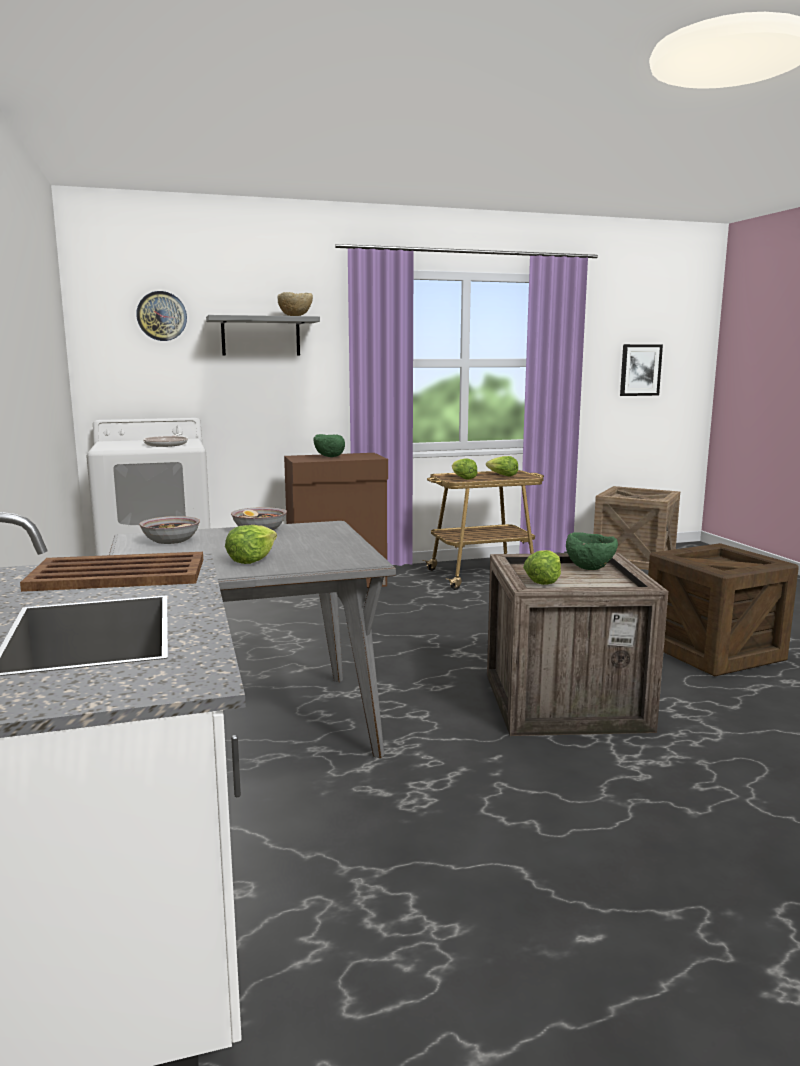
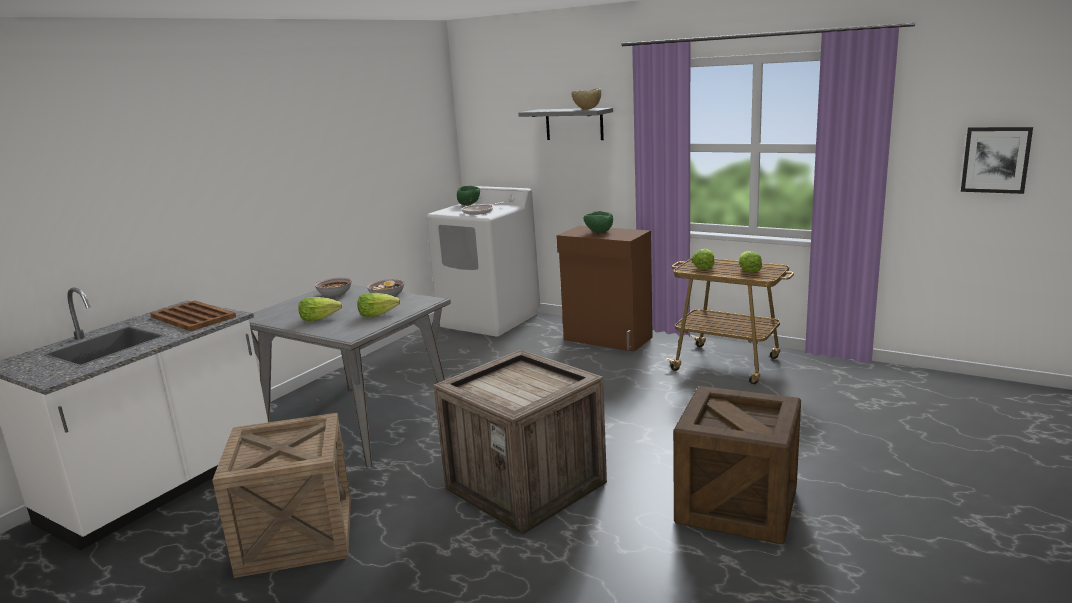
camera: 50 degrees right, 5 degrees up
(161, 316) = (508, 110): wall clock -> none
(543, 580) = (494, 382): lettuce -> lettuce (378, 314)
(590, 568) = (554, 383): green bowl -> green bowl (469, 205)
(634, 559) = (931, 391): crate -> crate (297, 535)

